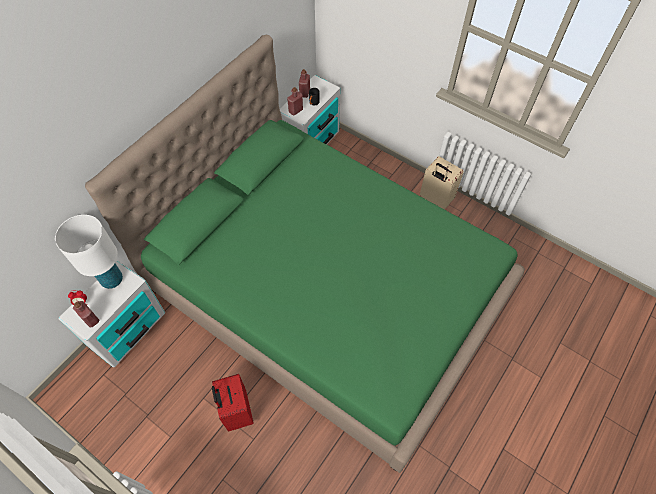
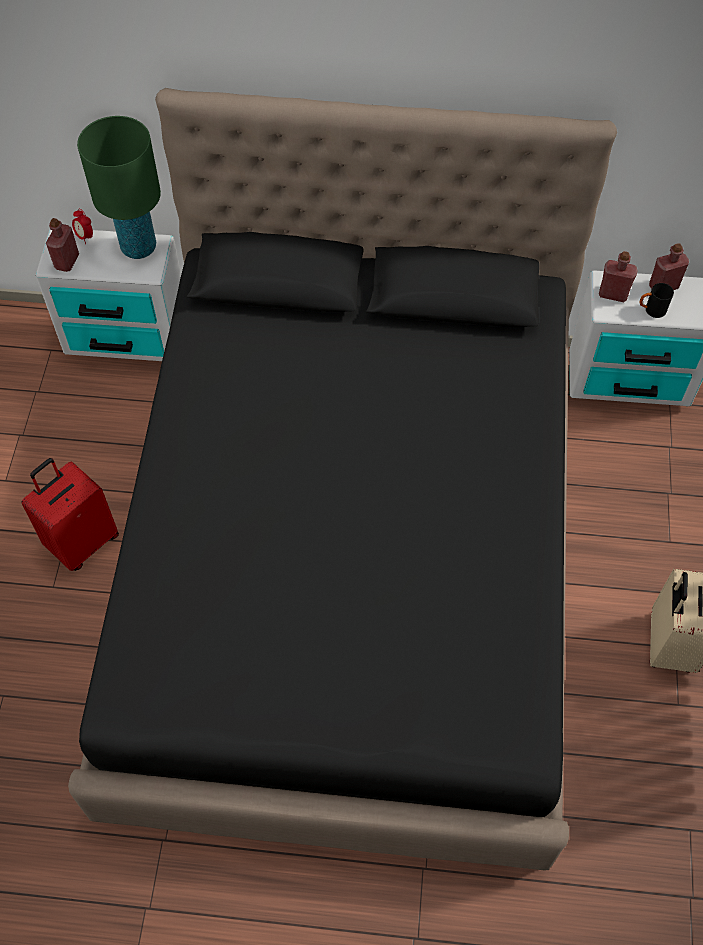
camera: 60 degrees right, 0 degrees up
(112, 280) = (138, 247): white table lamp -> green table lamp
(327, 292) = (352, 560): green bed -> black bed

